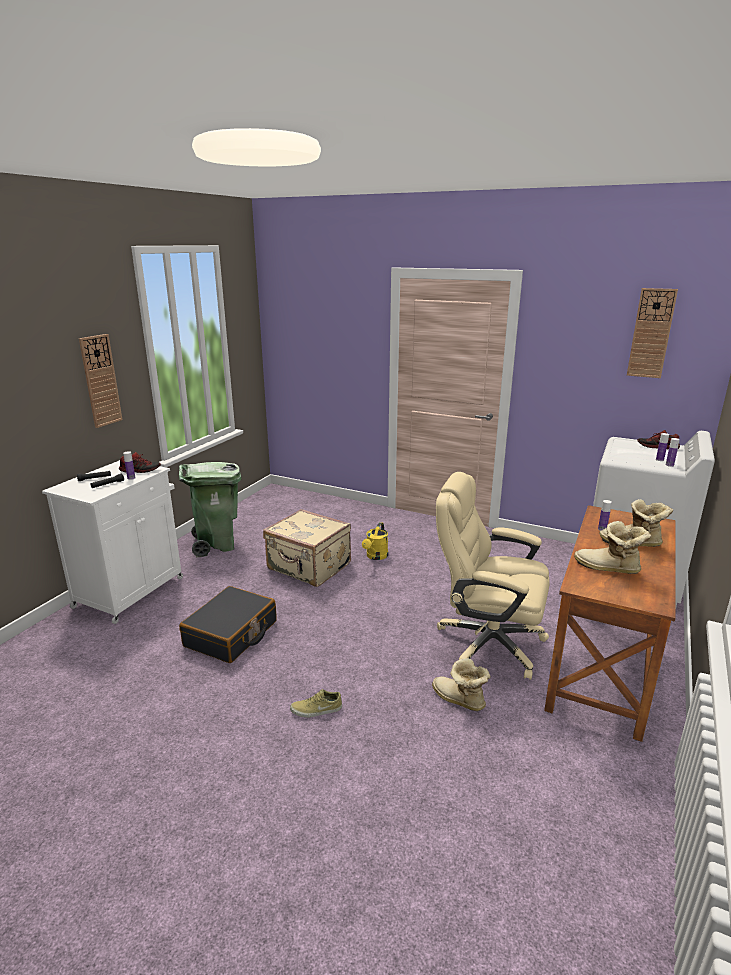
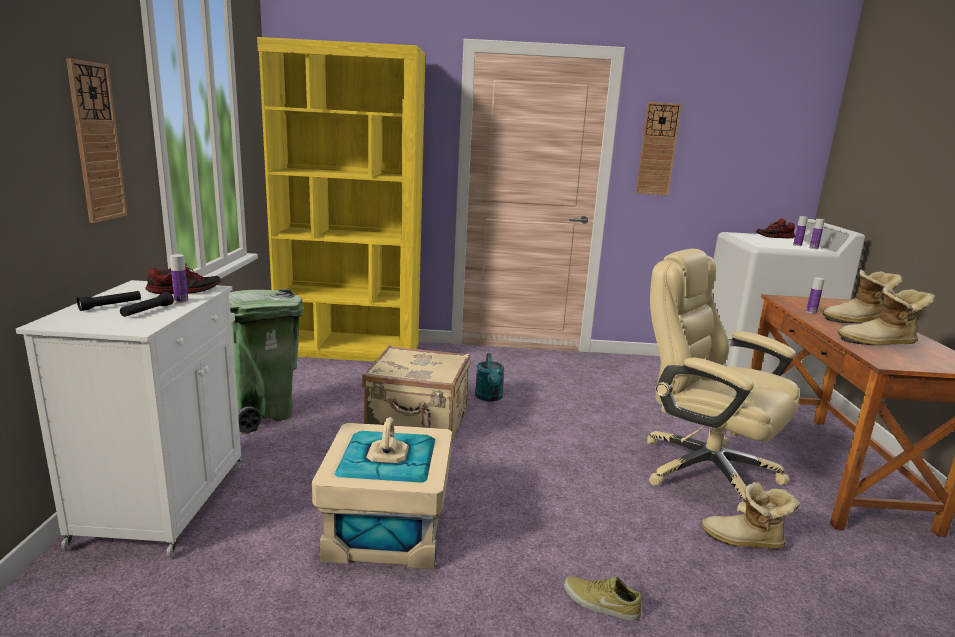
camera: 25 degrees left, 5 degrees down
(231, 634) = (386, 529): black suitcase -> beige storage box
(308, 503) = (349, 349): none -> yellow bookcase
(316, 710) = (600, 603): beige shoe -> beige shoe turned 60 degrees clockwise
(375, 556) = (489, 397): yellow watering can -> turquoise watering can
(487, 643) = (704, 469): beige office chair -> beige office chair turned 45 degrees clockwise
(651, 333) = (757, 119): wall clock -> wall clock (657, 149)

